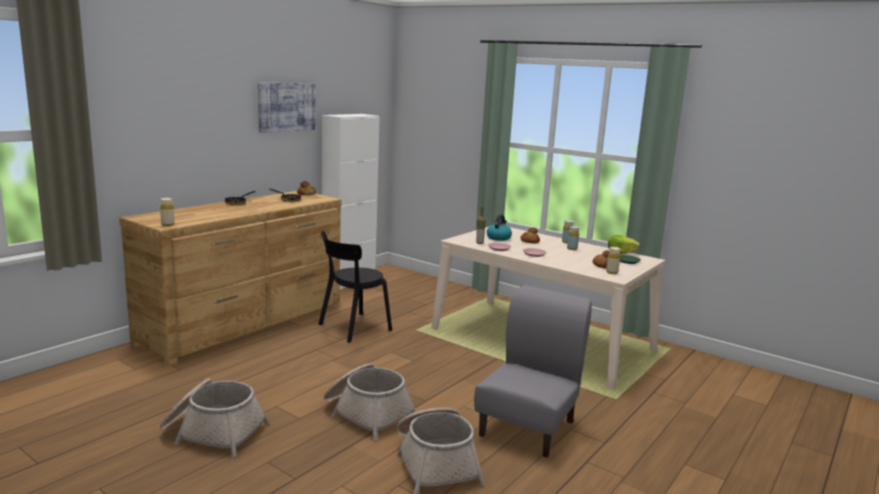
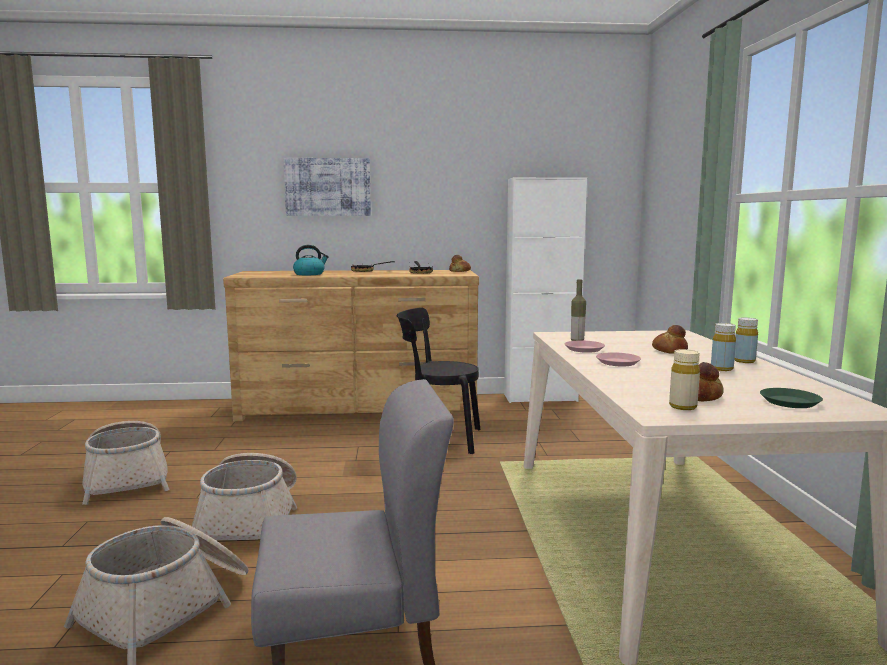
camera: 50 degrees right, 5 degrees down
(167, 224) = (245, 275): beige bottle -> none
(286, 107) = (455, 168): picture -> picture (328, 187)
(498, 238) = (631, 341): kettle -> kettle (309, 274)
(620, 253) = (818, 390): lettuce -> none

